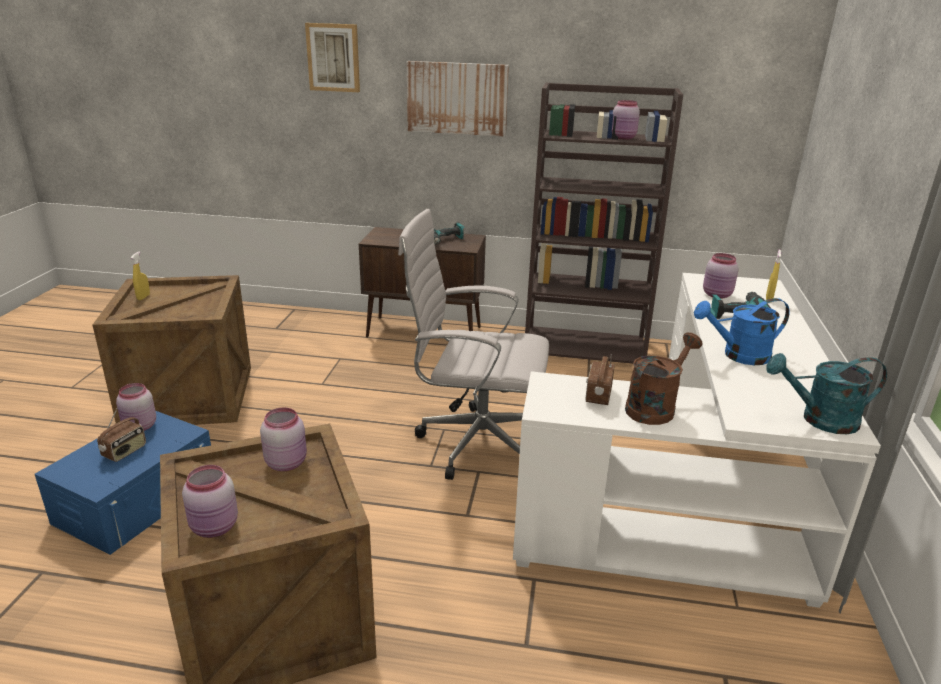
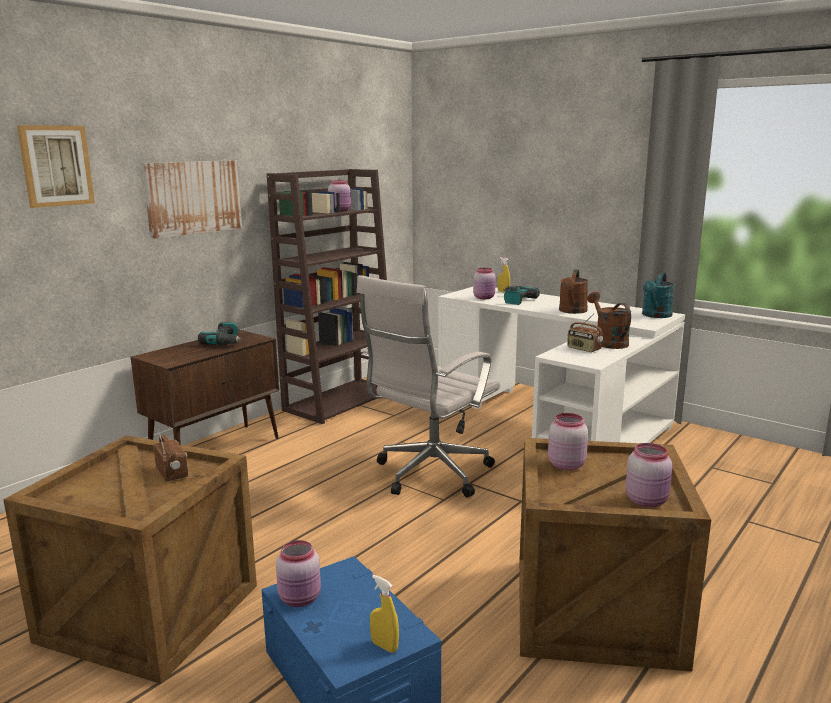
camera: 60 degrees left, 10 degrees down
(125, 452) = (349, 613): radio -> radio (173, 473)
(143, 297) = (82, 498): yellow spray bottle -> yellow spray bottle (384, 646)
(738, 356) = (572, 311): blue watering can -> brown watering can

